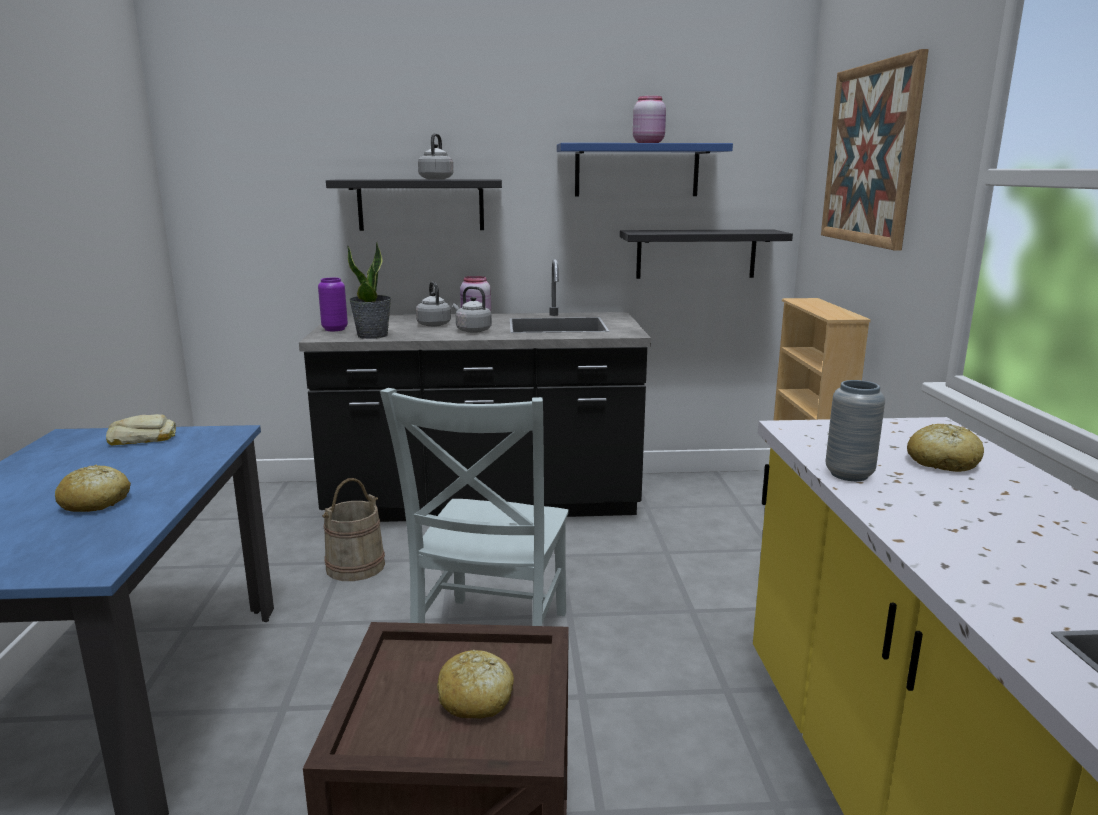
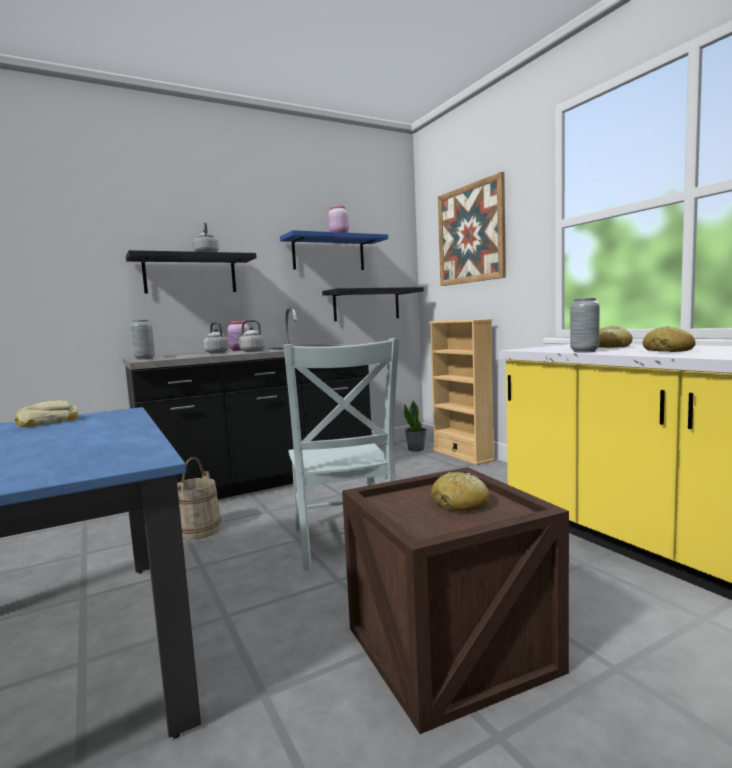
camera: 25 degrees left, 10 degrees down
(95, 502) = (75, 443): bread -> bread (668, 351)
(335, 329) = (144, 358): purple vase -> grey vase
(373, 335) = (183, 357): potted plant -> potted plant (416, 449)

